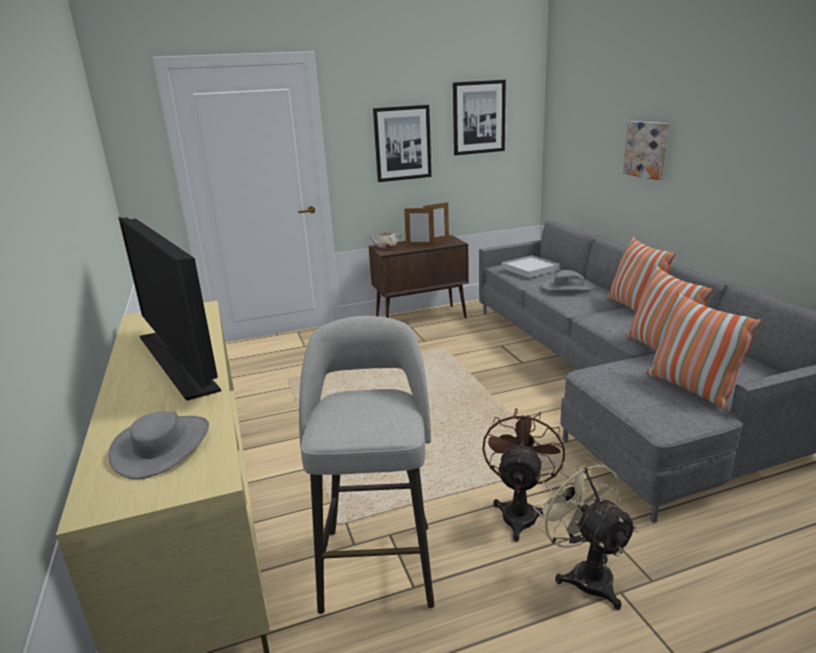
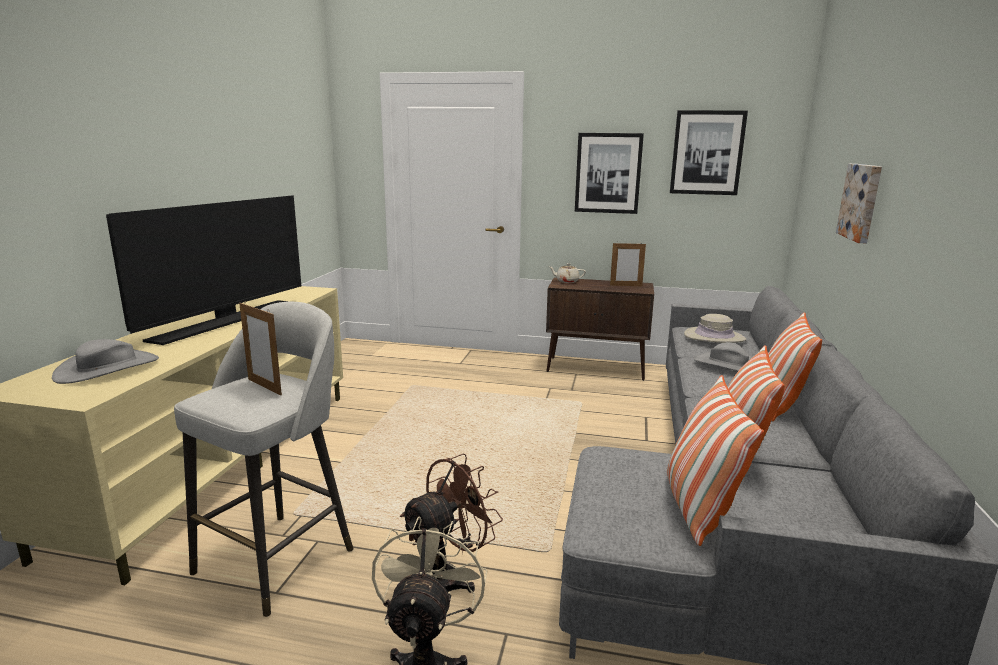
camera: 30 degrees right, 5 degrees down
(178, 362) = (226, 321): television -> television turned 150 degrees counterclockwise
(420, 246) = (601, 286): picture frame -> picture frame (264, 387)
(530, 269) = (714, 337): white tray -> beige hat

